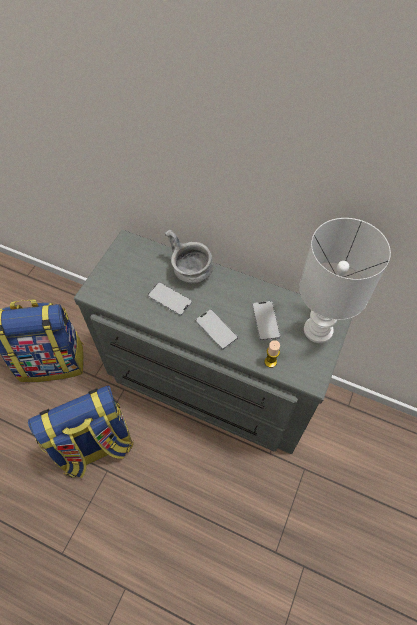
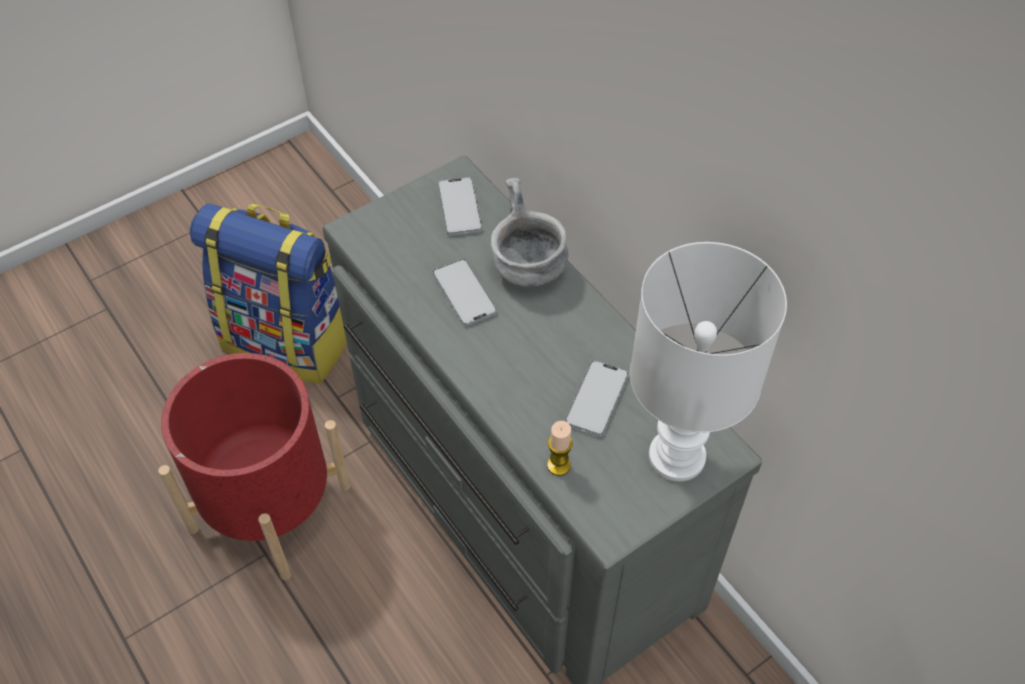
camera: 30 degrees right, 5 degrees down
(95, 447) = (270, 507): backpack -> red planter
(216, 329) = (505, 374): phone -> phone (459, 207)

